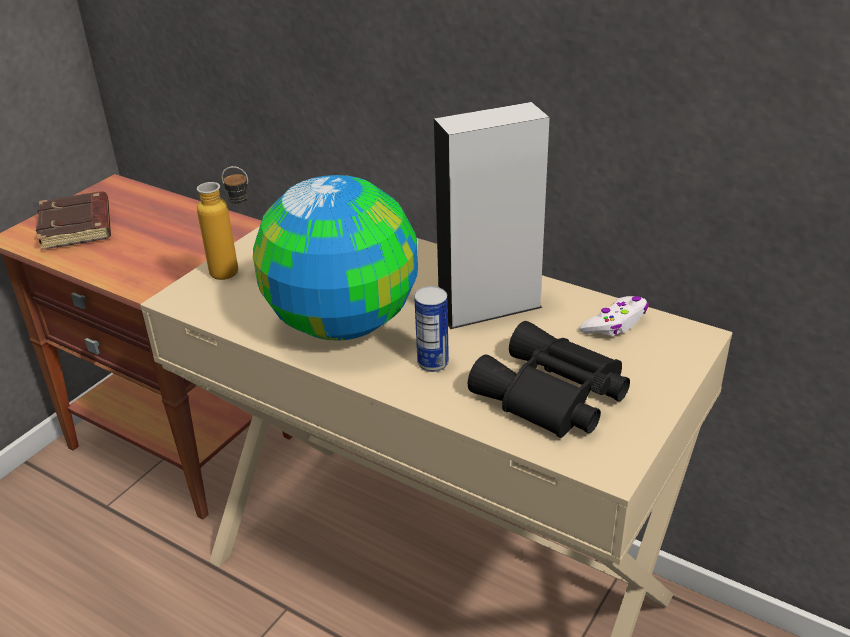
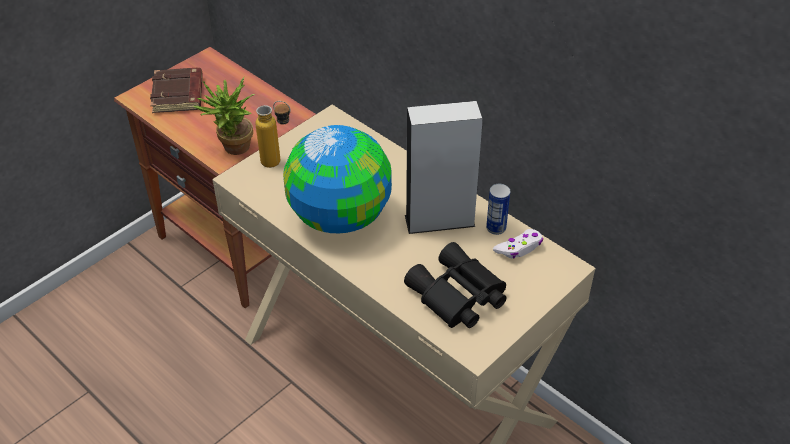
camera: 10 degrees right, 10 degrees up
(164, 276) = (232, 149): none -> potted plant
(433, 363) = (390, 258): can -> can (496, 228)

